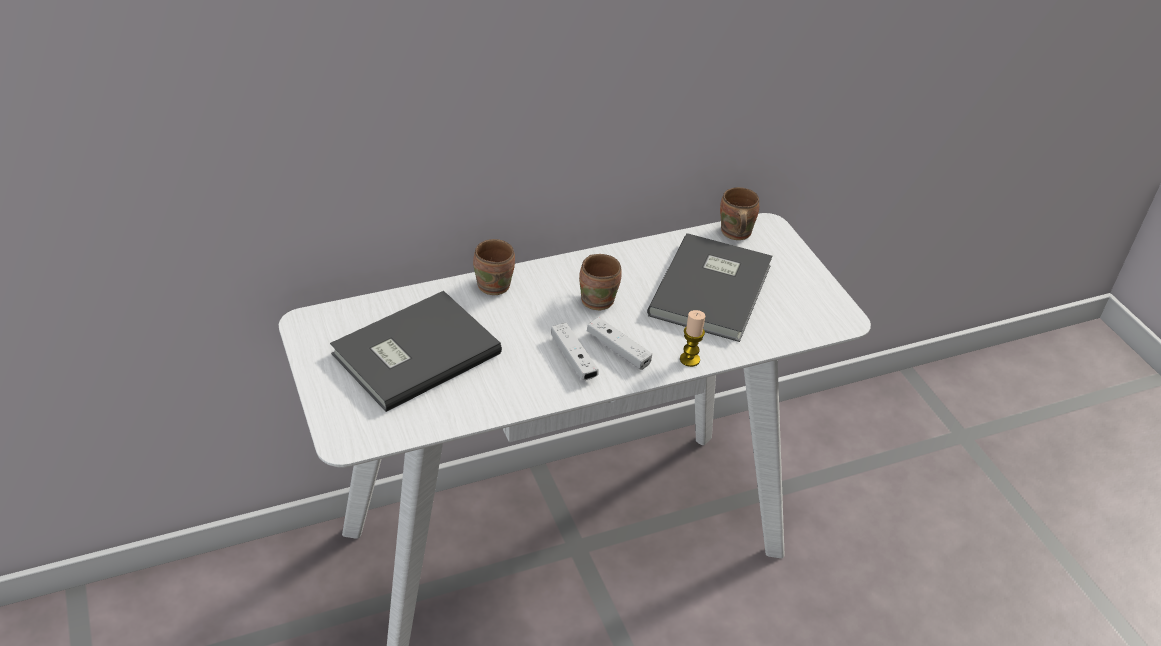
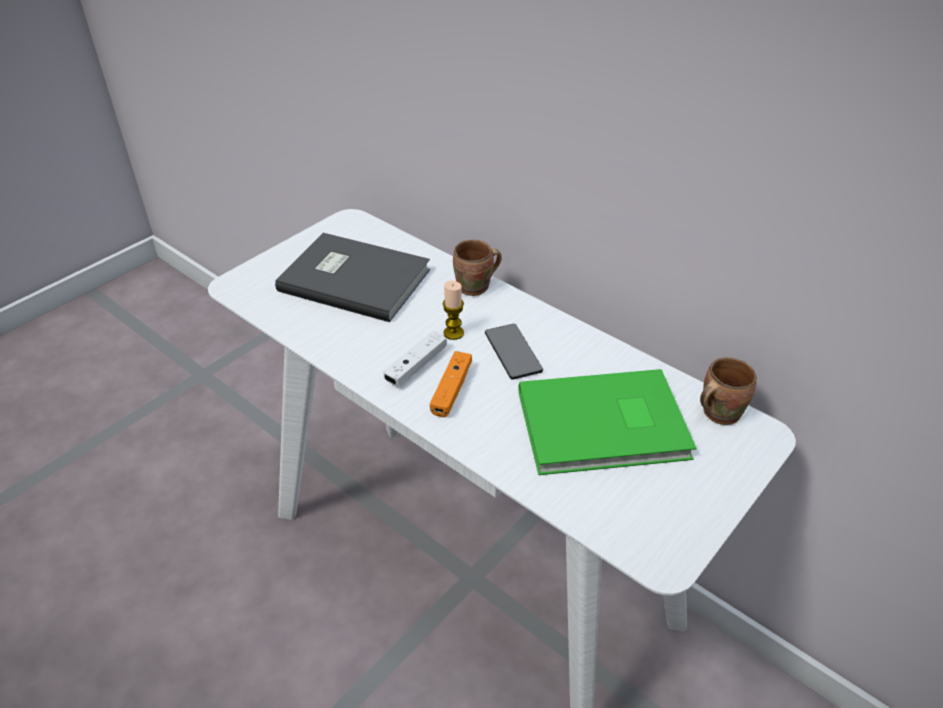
camera: 65 degrees right, 0 degrees up
(598, 299) = (513, 352): brown mug -> phone
(618, 350) = (451, 390): white game controller -> orange game controller
(689, 359) = (478, 445): candle -> candle (453, 333)
(714, 290) = (605, 427): grey book -> green book

